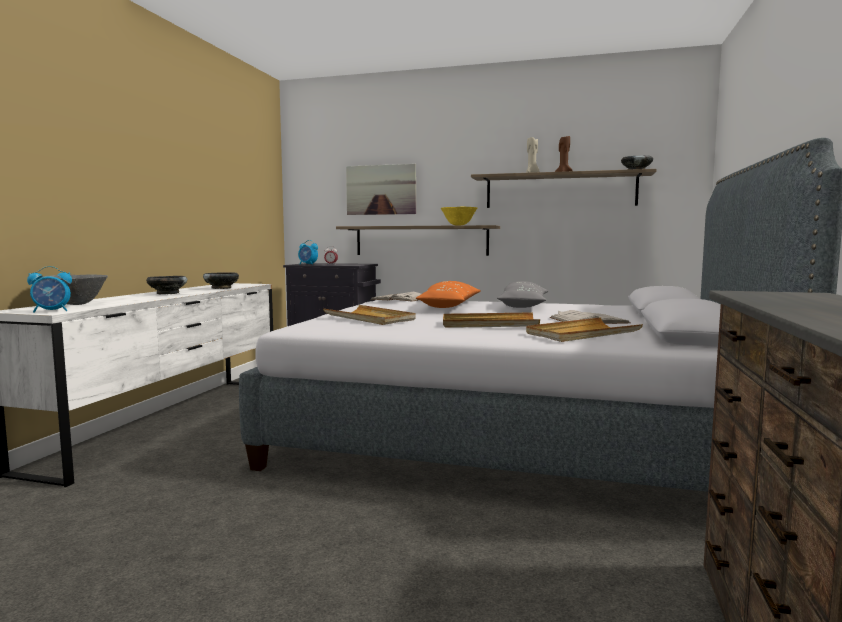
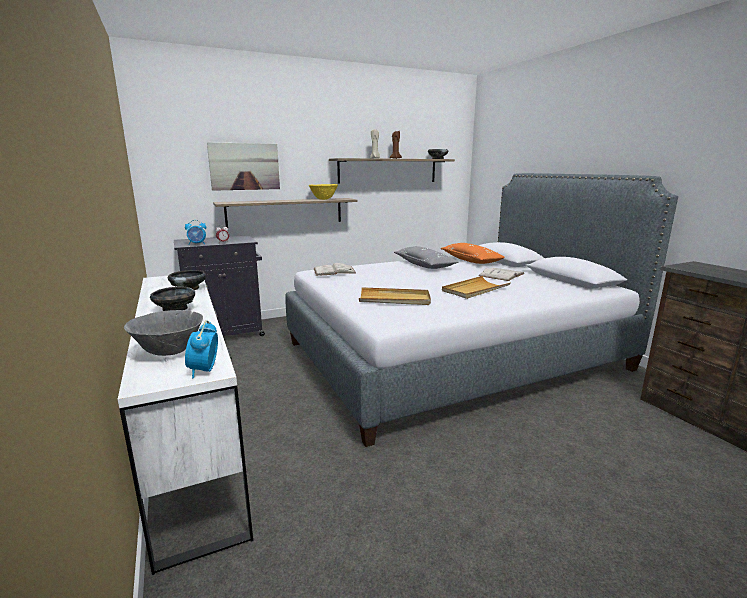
camera: 40 degrees left, 10 degrees up
(52, 311) = (204, 371): alarm clock -> alarm clock turned 150 degrees clockwise
(450, 306) = (390, 273): orange pillow -> orange pillow (471, 260)
(582, 334) = (539, 289): beige tray -> none

